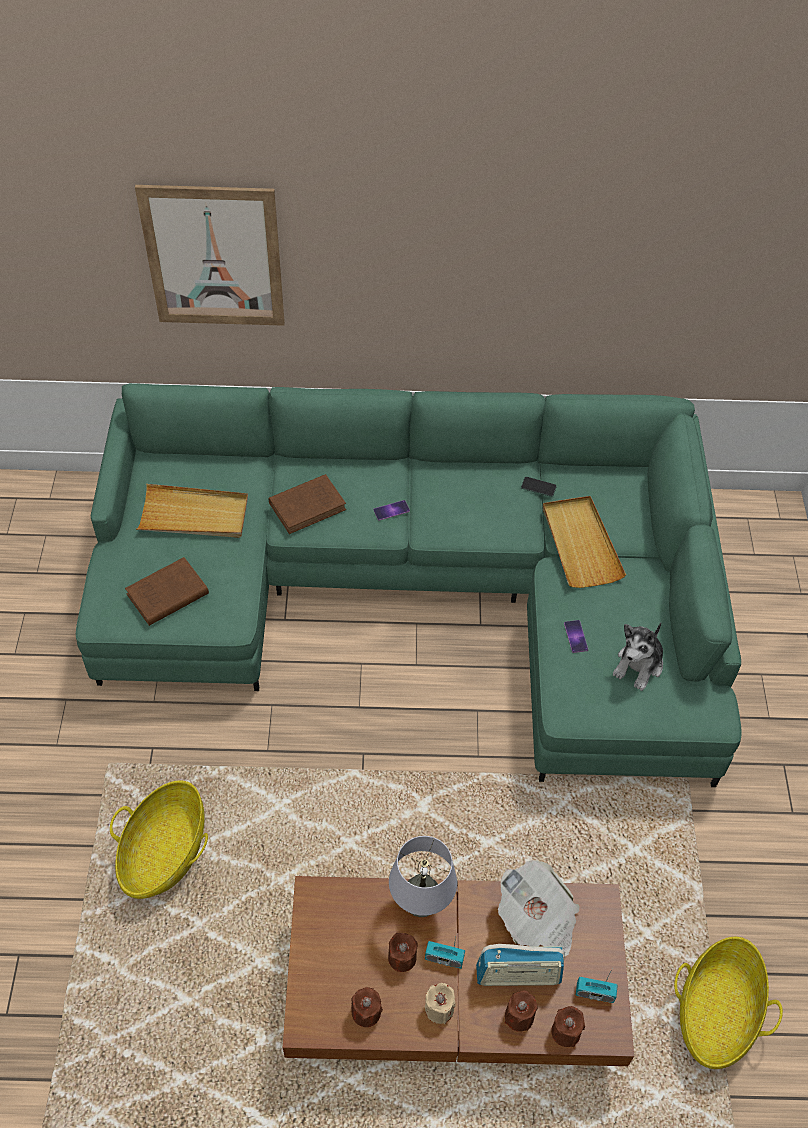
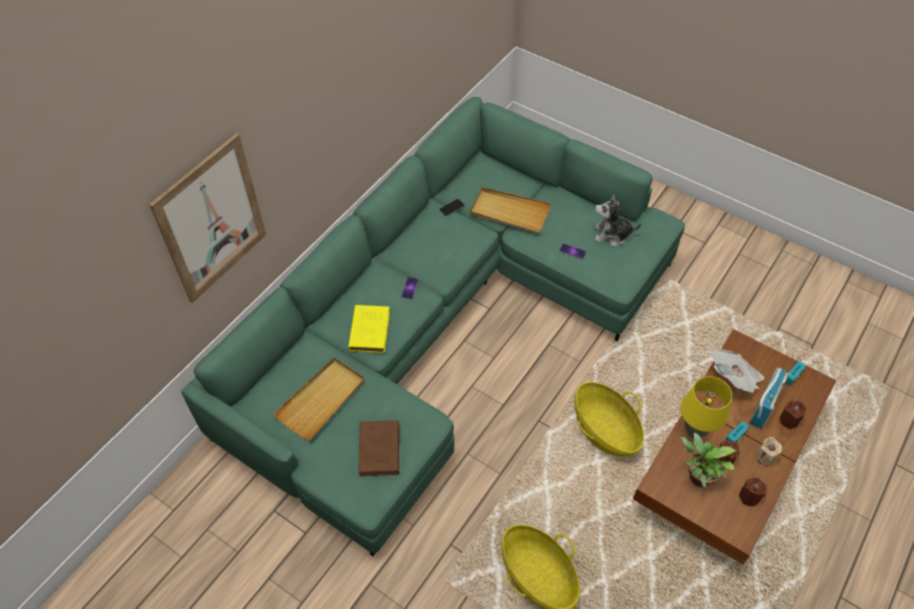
camera: 55 degrees left, 0 degrees up
(309, 506) = (369, 329): brown book -> yellow book
(354, 937) = (697, 477): none -> potted plant
(420, 905) = (694, 431): grey table lamp -> yellow table lamp
(565, 1032) = (808, 403): brown candle -> none
(639, 665) = (612, 235): plush toy -> plush toy turned 120 degrees clockwise
(716, 1012) = (799, 343): basket -> basket (605, 429)

